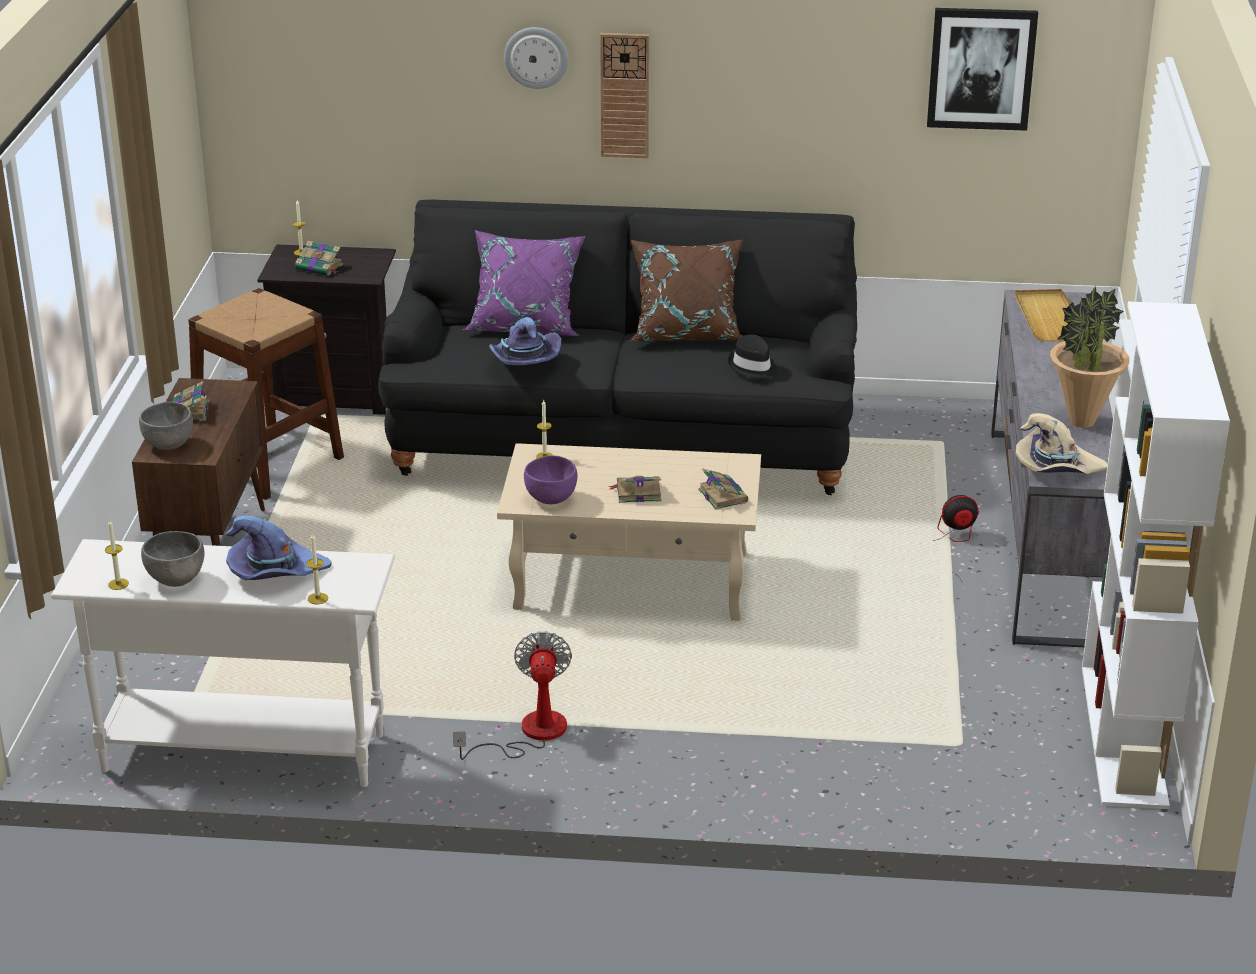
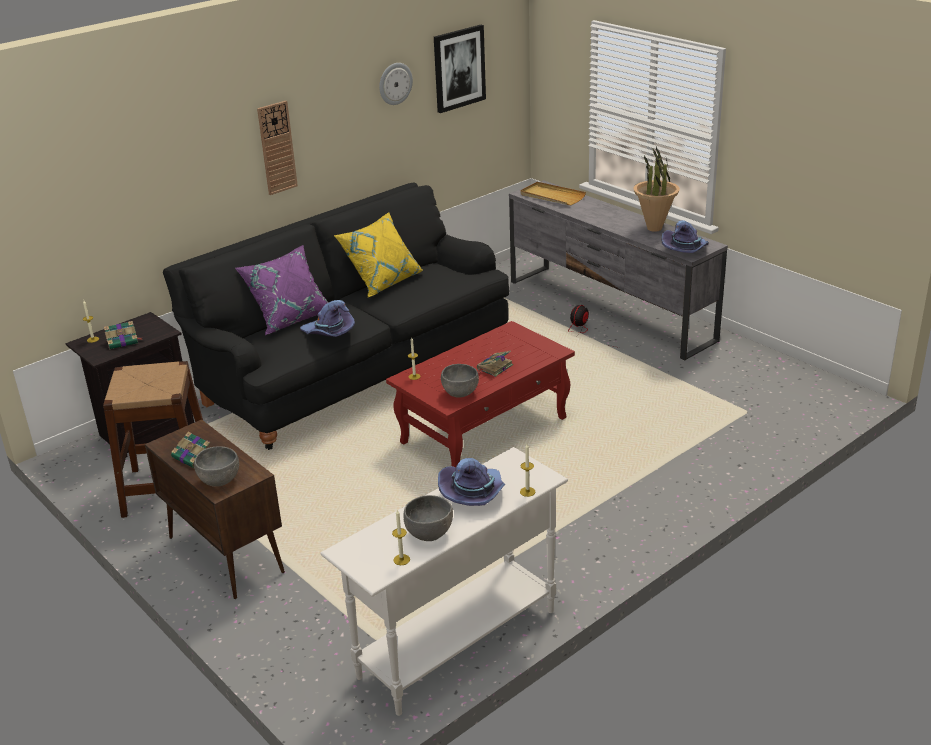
camera: 45 degrees left, 0 degrees up
(529, 733) = (576, 529): fan -> none
(536, 57) = (220, 138): wall clock -> wall clock (395, 83)
(550, 499) = (459, 393): purple bowl -> grey bowl
(633, 581) = (485, 430): beige coffee table -> red coffee table
(687, 332) = (382, 282): brown pillow -> yellow pillow
(722, 495) = (534, 347): book -> none
(753, 367) = (448, 281): black hat -> none
(1056, 468) = (685, 250): beige hat -> purple hat
(1125, 736) = (790, 370): white bookcase -> none

